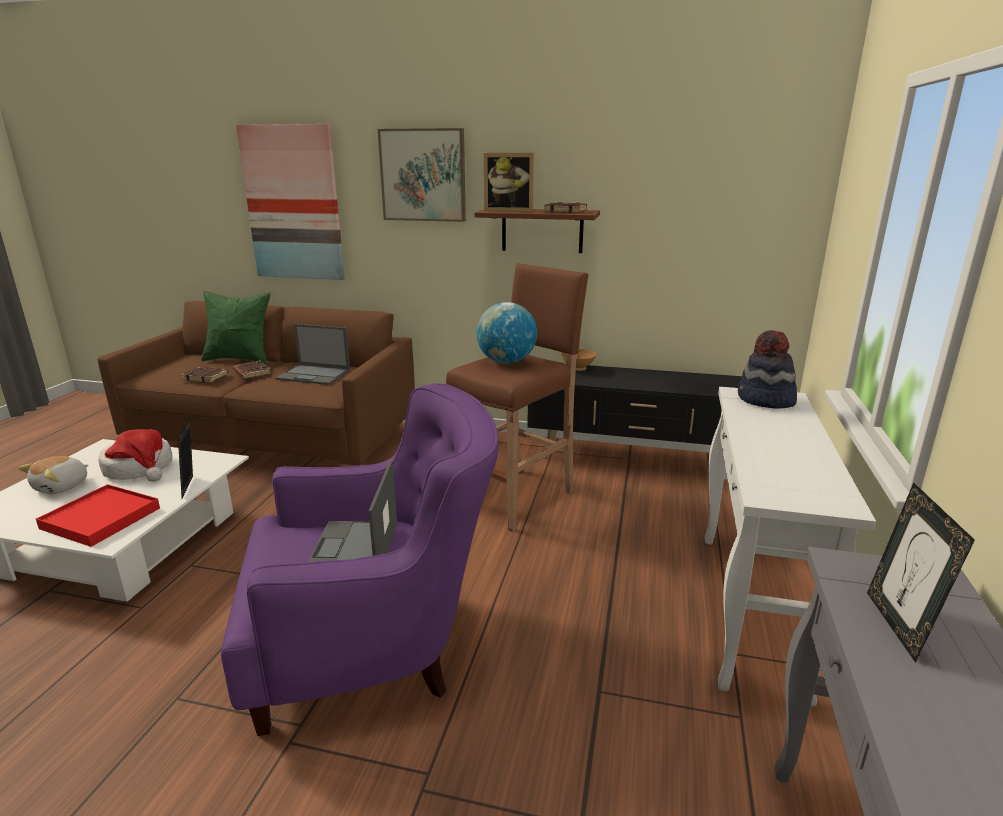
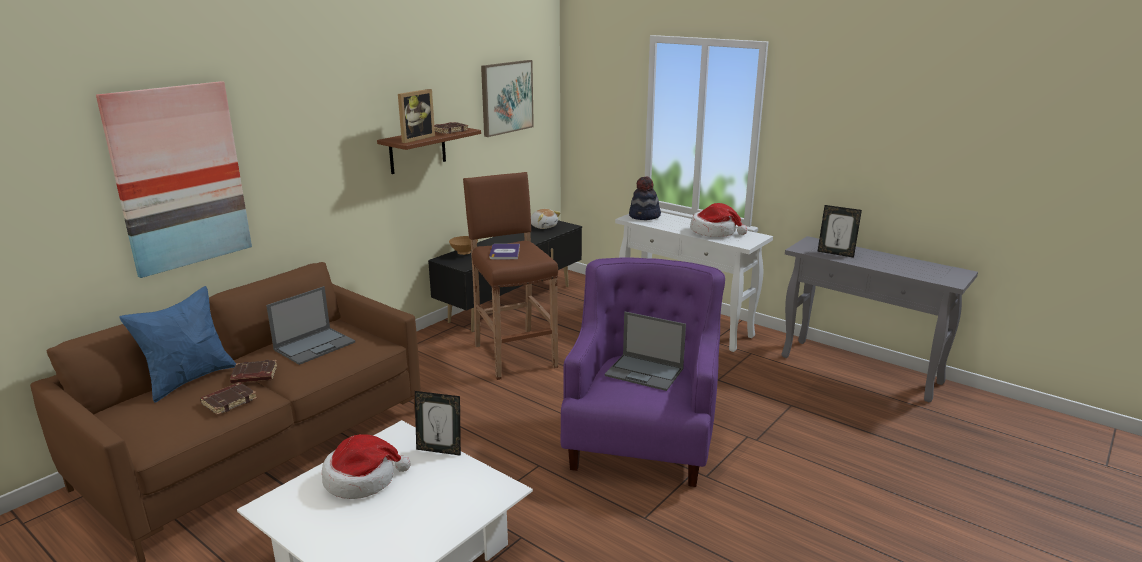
camera: 65 degrees left, 0 degrees up
(62, 487) = (356, 527): plush toy -> plush toy (543, 226)
(100, 518) = (457, 497): red tray -> none
(240, 359) = (189, 379): green pillow -> blue pillow
(423, 175) = (320, 120): picture -> picture (506, 97)
(506, 362) = (504, 252): globe -> book
(788, 460) = (714, 232): none -> hat

